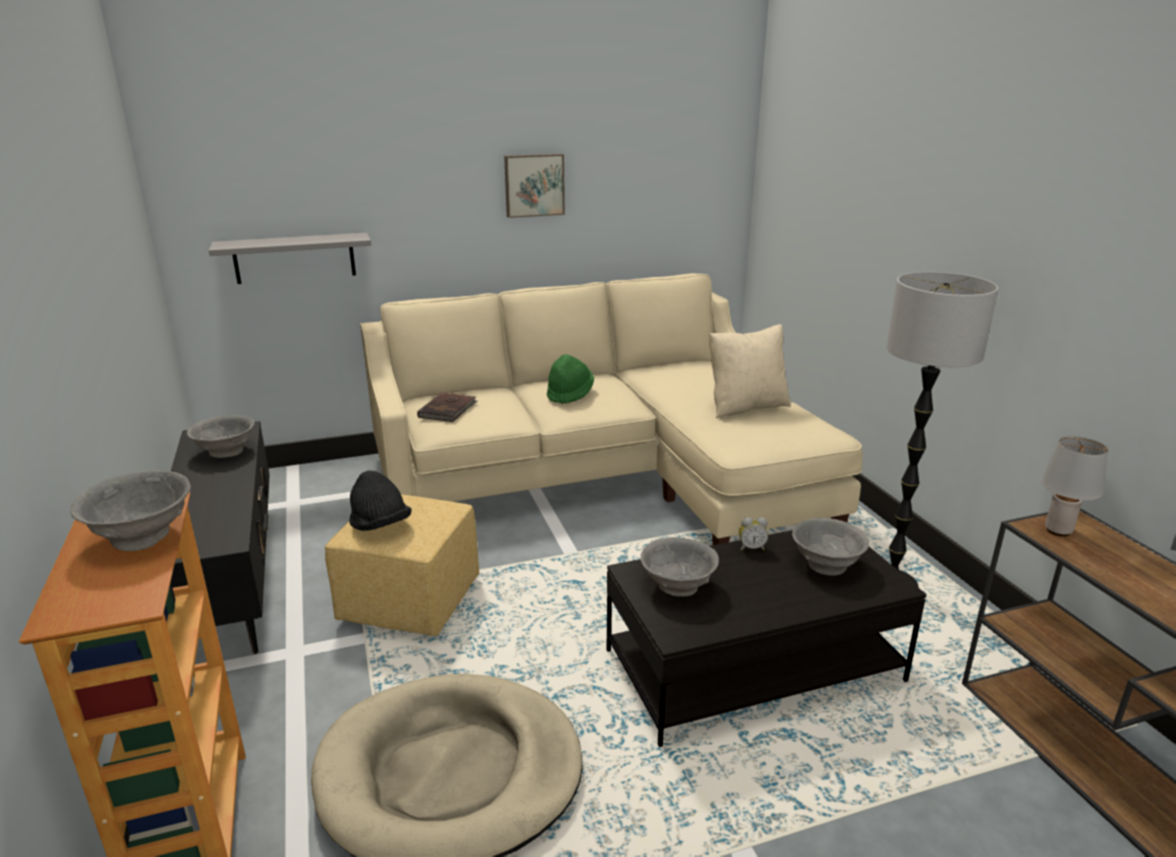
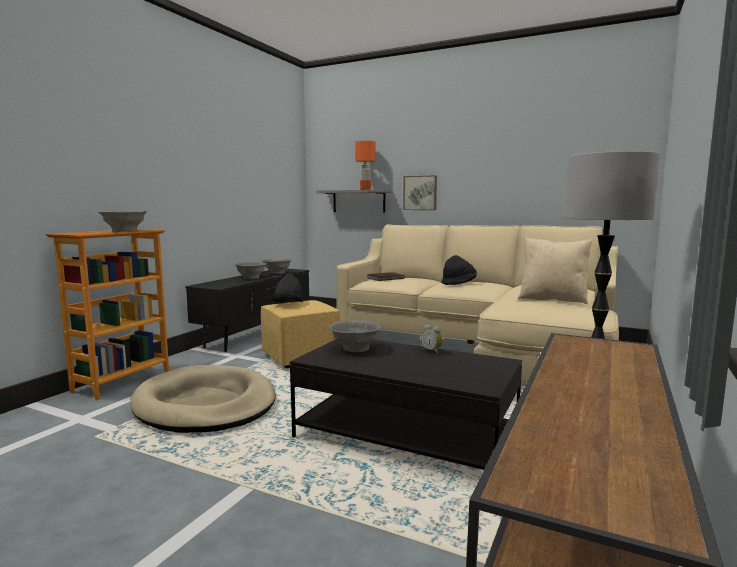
camera: 45 degrees right, 15 degrees down
(321, 239) = (365, 189): none -> orange table lamp
(534, 185) = (487, 165): picture -> picture (420, 193)
(569, 394) = (459, 283): green hat -> black hat
(826, 565) = (460, 368): grey bowl -> grey bowl (251, 278)
(1058, 530) = (591, 345): grey table lamp -> none

